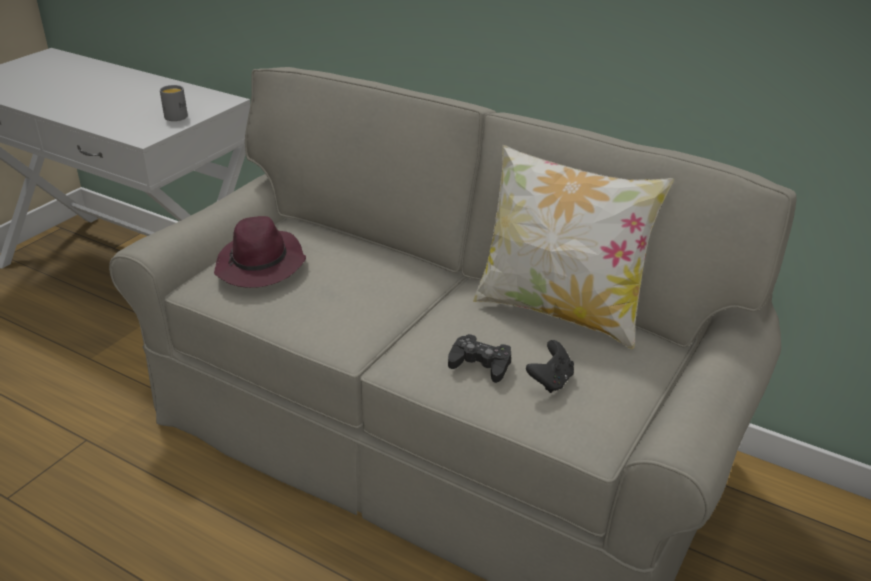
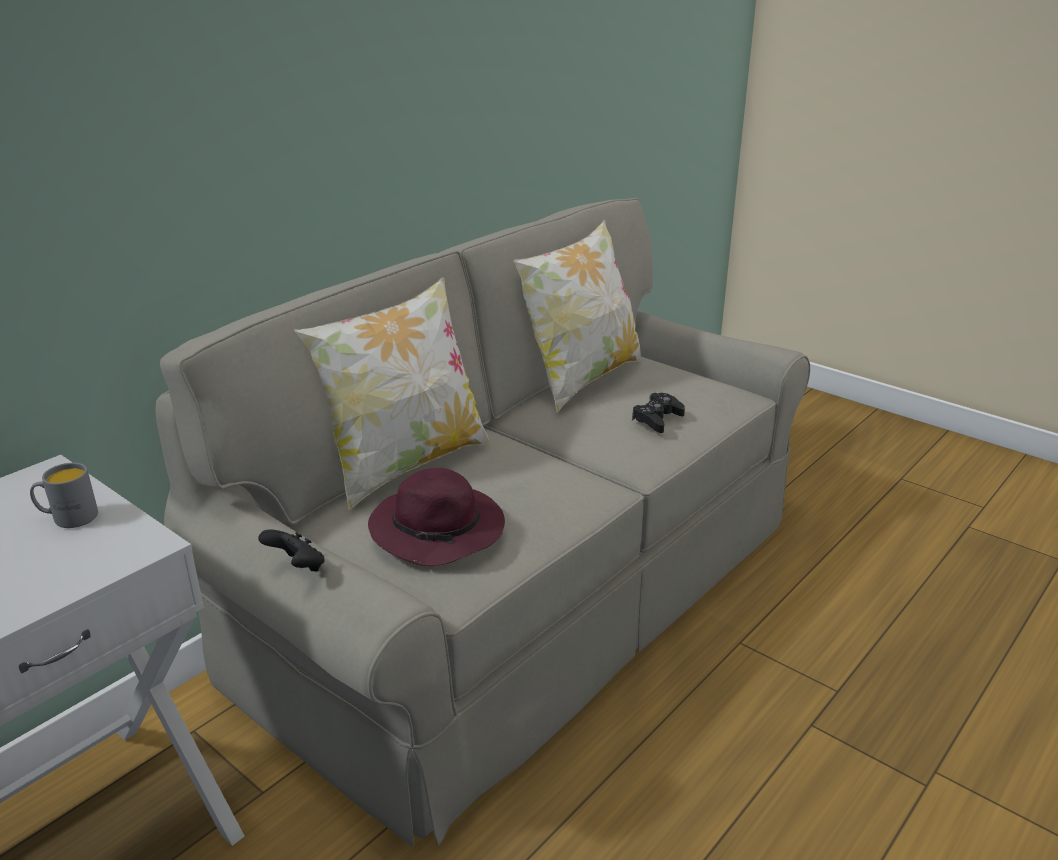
camera: 80 degrees left, 5 degrees down
(360, 240) = (404, 464): none -> pillow
(550, 381) = (682, 394): black game controller -> black game controller (297, 567)

